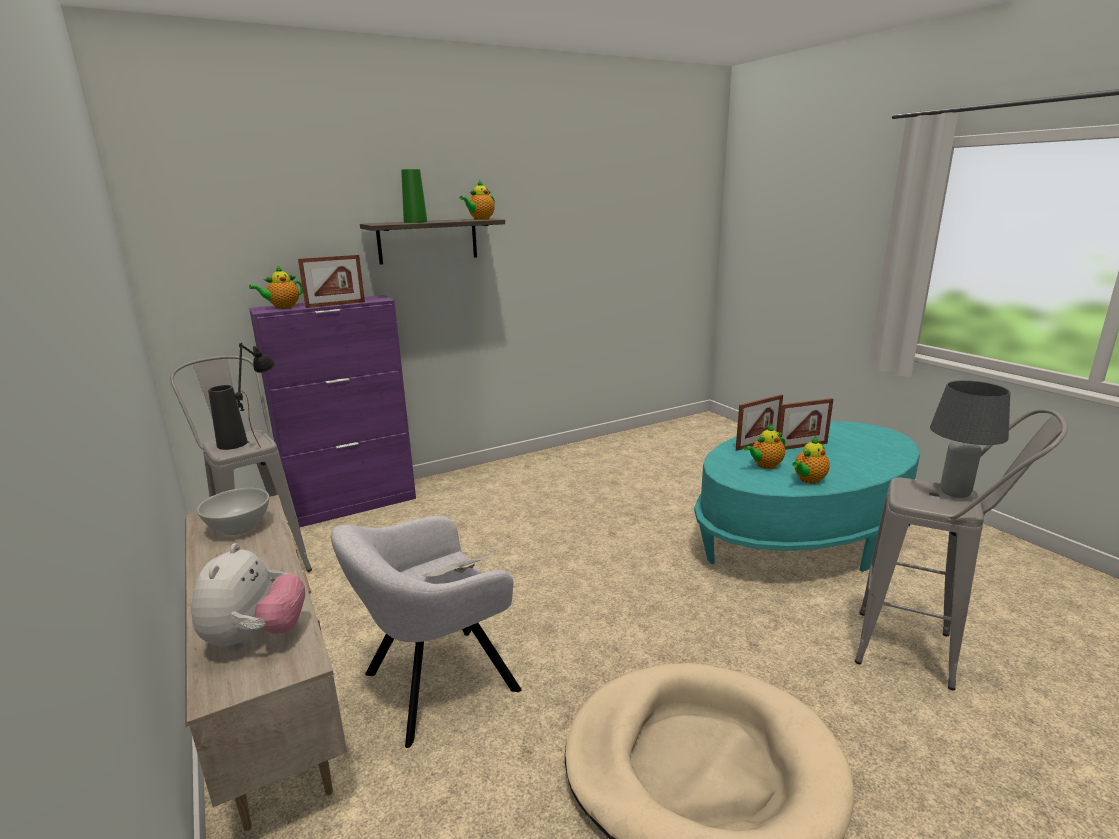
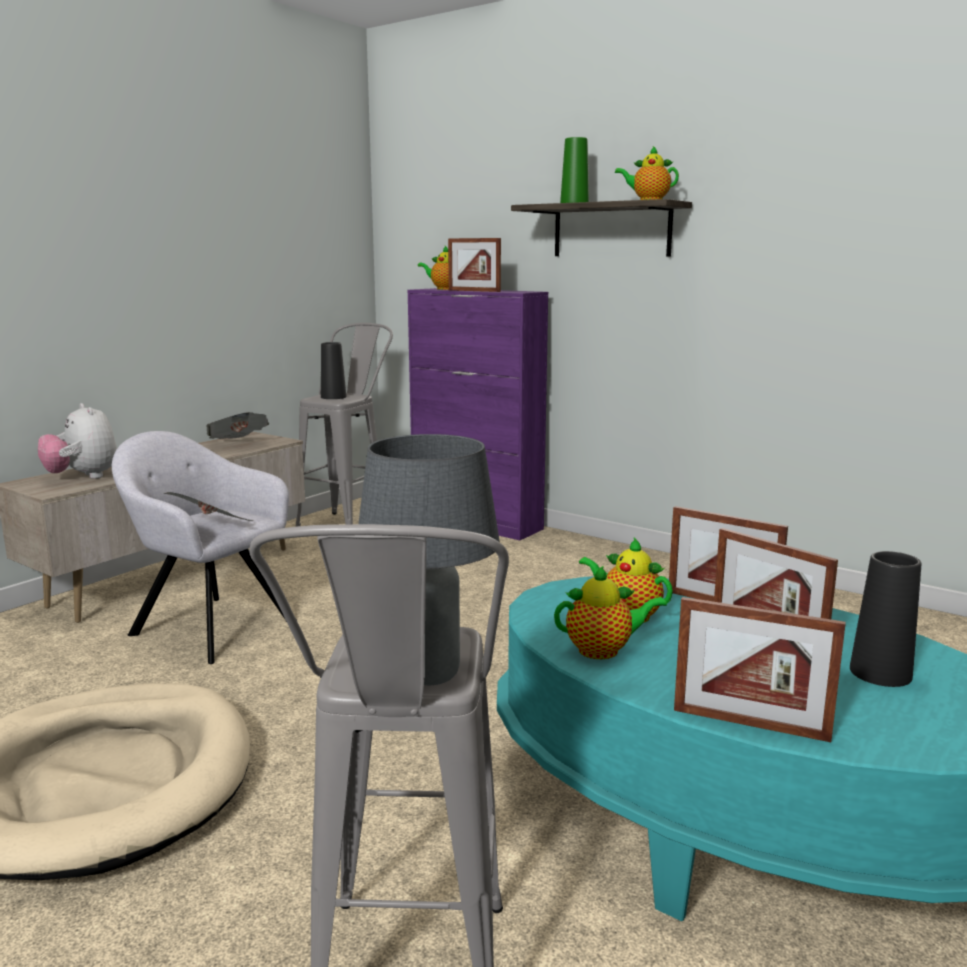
camera: 65 degrees right, 5 degrees down
(238, 528) = (238, 444): white bowl -> newspaper
(256, 637) = (83, 477): plush toy -> plush toy turned 75 degrees clockwise
(264, 438) = (350, 399): black table lamp -> none
(808, 480) = (603, 650): teapot -> teapot turned 150 degrees clockwise
(839, 438) = (880, 673): none -> black vase
(885, 470) = (750, 724): none -> picture frame

